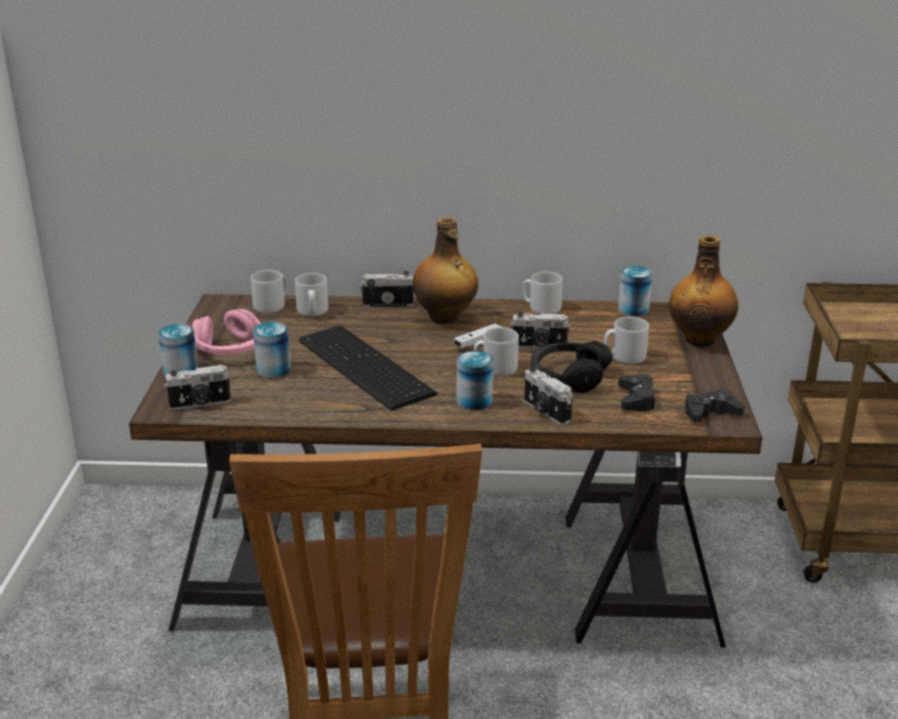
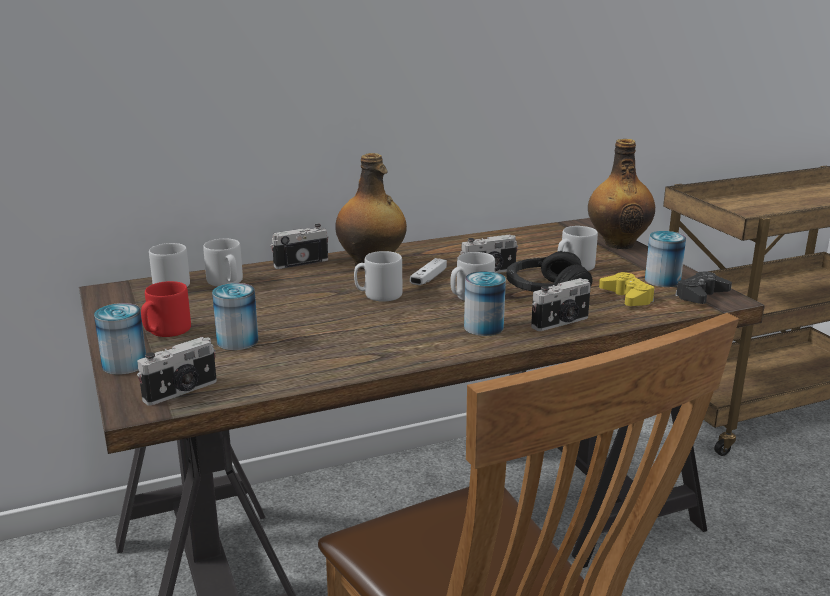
camera: 25 degrees left, 5 degrees down
(231, 349) = (166, 331): pink headphones -> red mug
(363, 368) = (337, 321): keyboard -> none
(541, 308) = (453, 243): grey mug -> grey mug (378, 295)
(545, 412) = (561, 323): camera -> camera turned 60 degrees counterclockwise
(633, 309) = (535, 231): can -> can (662, 280)
(636, 399) = (627, 297): black game controller -> yellow game controller

